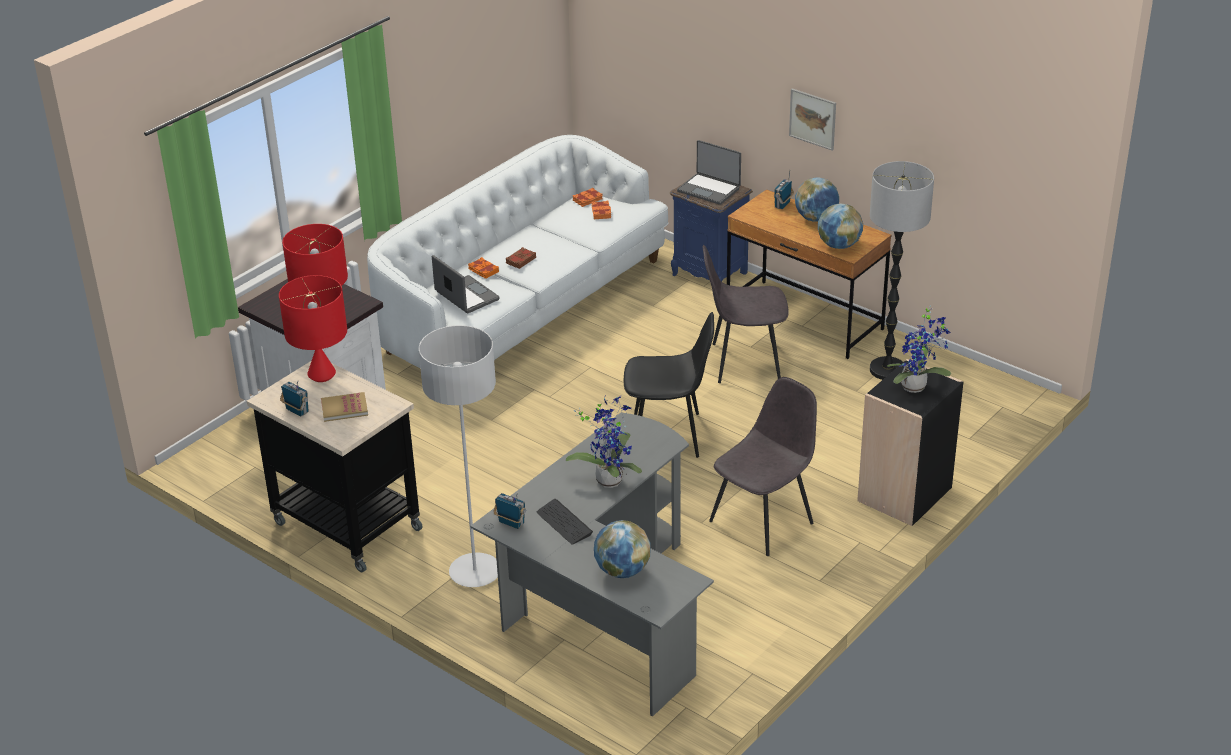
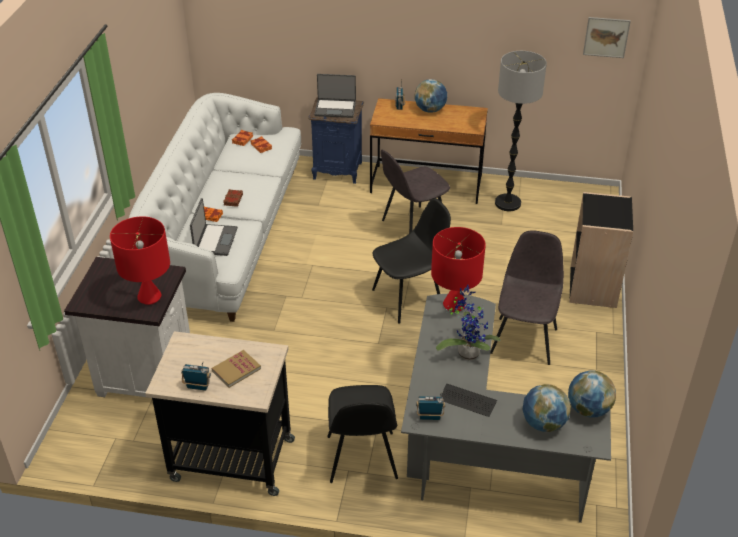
camera: 30 degrees left, 5 degrees up
(322, 376) = (192, 347): red table lamp -> red table lamp (454, 306)
(466, 296) = (215, 240): laptop -> laptop turned 75 degrees clockwise
(475, 572) = (362, 459): grey floor lamp -> black chair
(812, 119) = (415, 37): picture -> picture (606, 37)
(838, 245) = (462, 124): globe -> globe (588, 409)
(917, 387) = (609, 210): potted plant -> none

